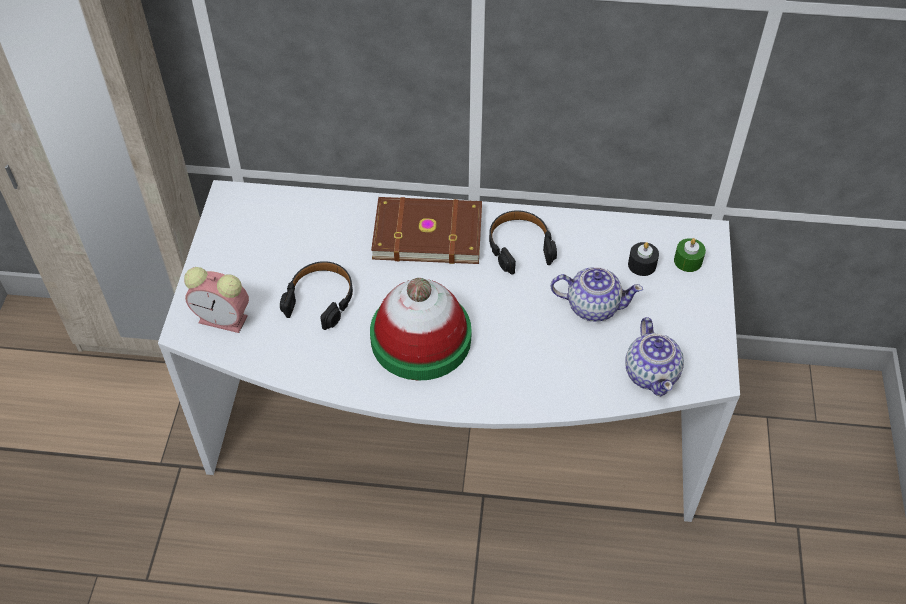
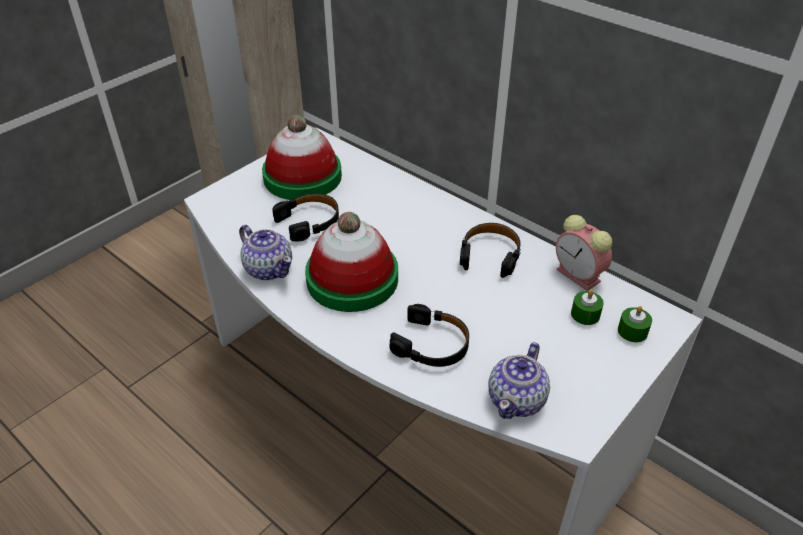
camera: 35 degrees right, 10 degrees down
(225, 319) = (237, 205): alarm clock -> alarm clock (580, 276)
(261, 250) = (302, 177): none -> hat
(427, 232) = (427, 215): brown book -> none
(546, 363) = (432, 345): none -> black headphones
(592, 306) = (511, 323): teapot -> teapot (269, 268)
(642, 265) = (585, 314): black candle -> green candle

